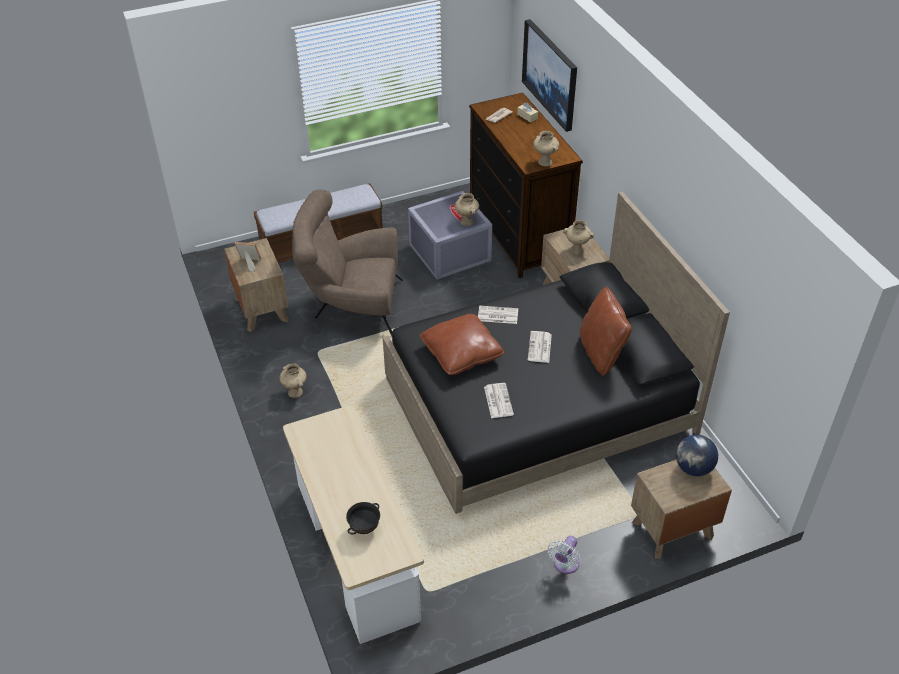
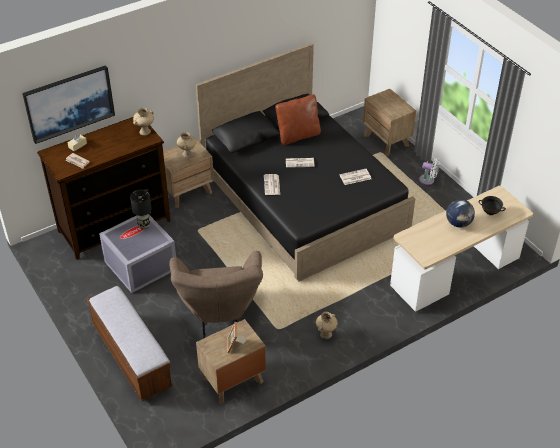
camera: 100 degrees left, 0 degrees up
(461, 353) = (315, 198): brown pillow -> none
(467, 222) = (144, 225): beige vase -> black table lamp
(693, 468) = (379, 101): globe -> globe (458, 223)

